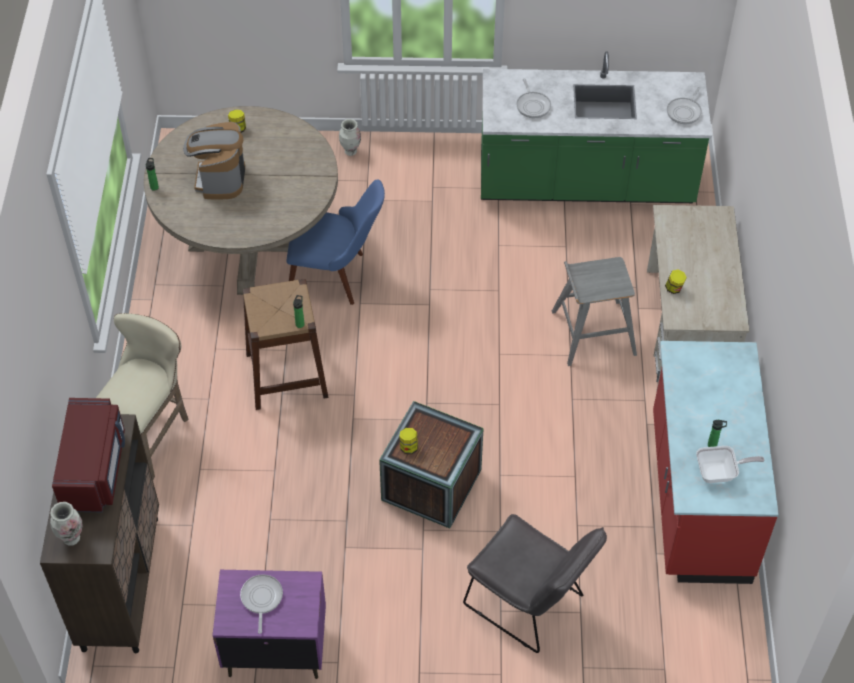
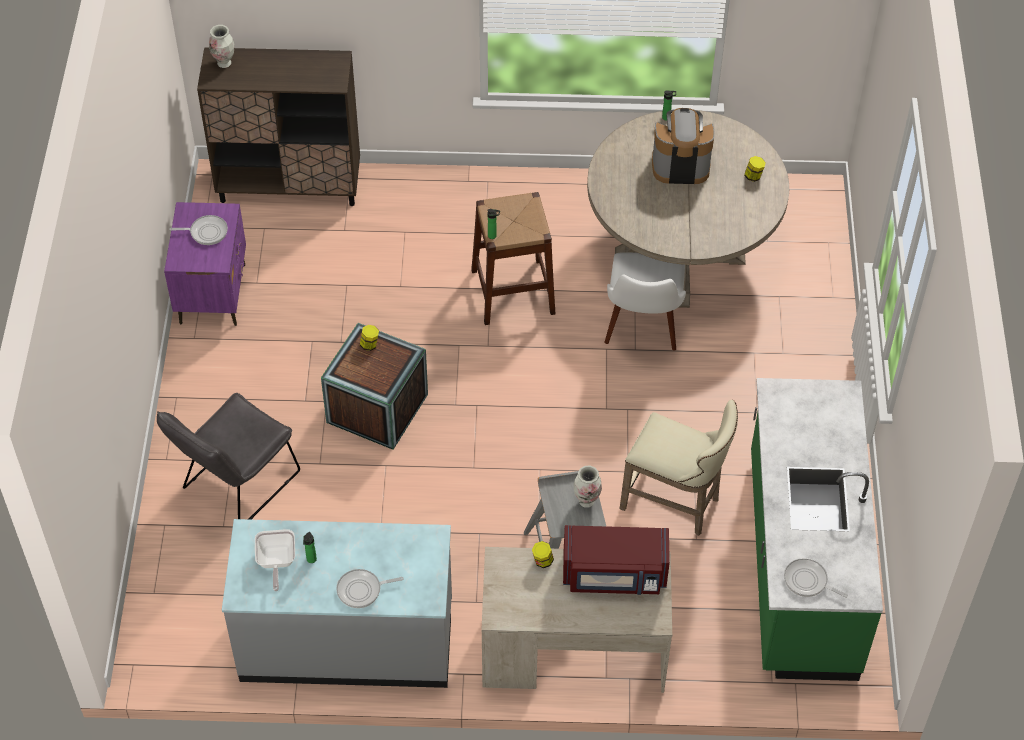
camera: 90 degrees right, 0 degrees up
(94, 469) = (291, 71): red microwave -> red microwave (614, 574)
(151, 436) = (443, 195): beige stool -> beige stool (675, 504)
(337, 276) = (642, 329): blue chair -> white chair
(350, 151) = (825, 337): vase -> vase (586, 501)
(532, 105) = (803, 426): frying pan -> frying pan (362, 590)
(697, 498) = (347, 641): red counter -> grey counter

